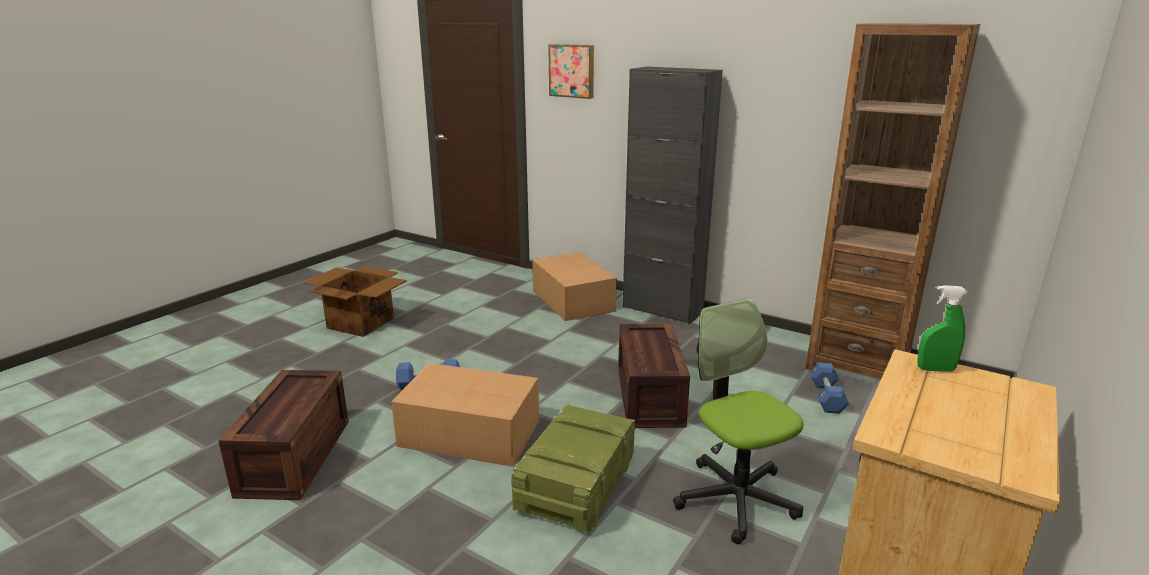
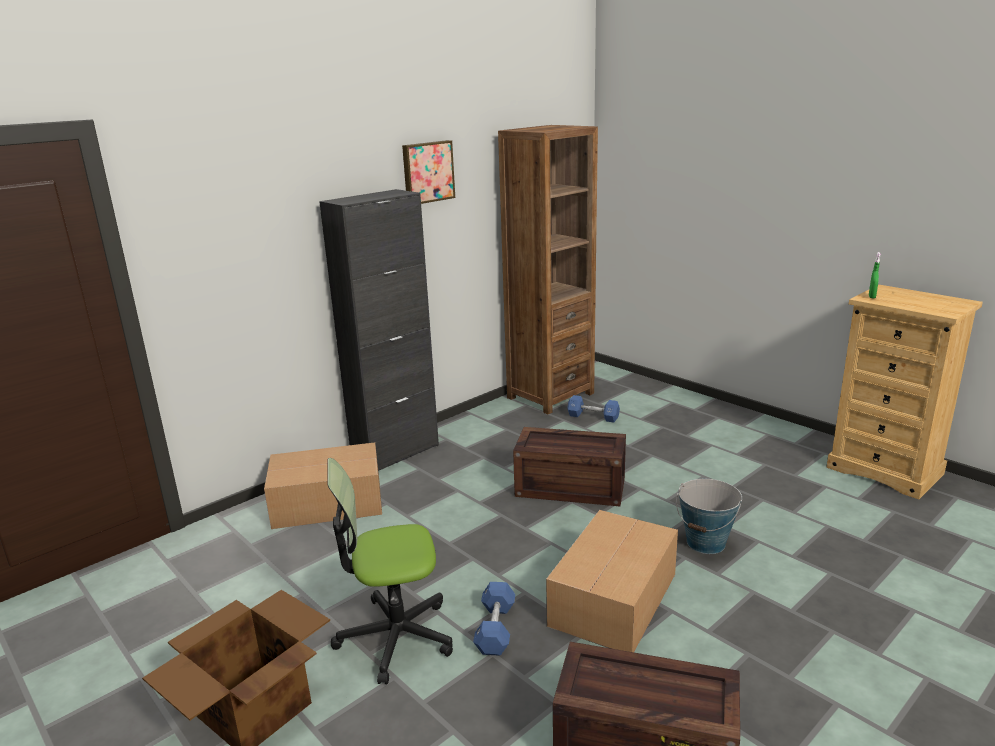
camera: 75 degrees left, 0 degrees up
(572, 71) = (211, 227): picture -> picture (427, 172)
(576, 487) = (706, 543): crate -> bucket
(736, 499) = (719, 476): office chair -> office chair (395, 636)

